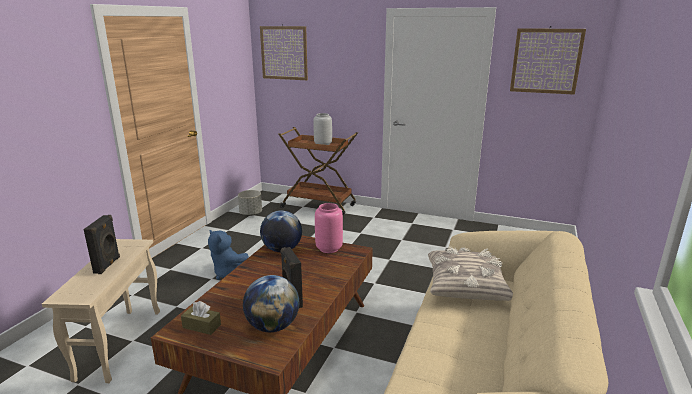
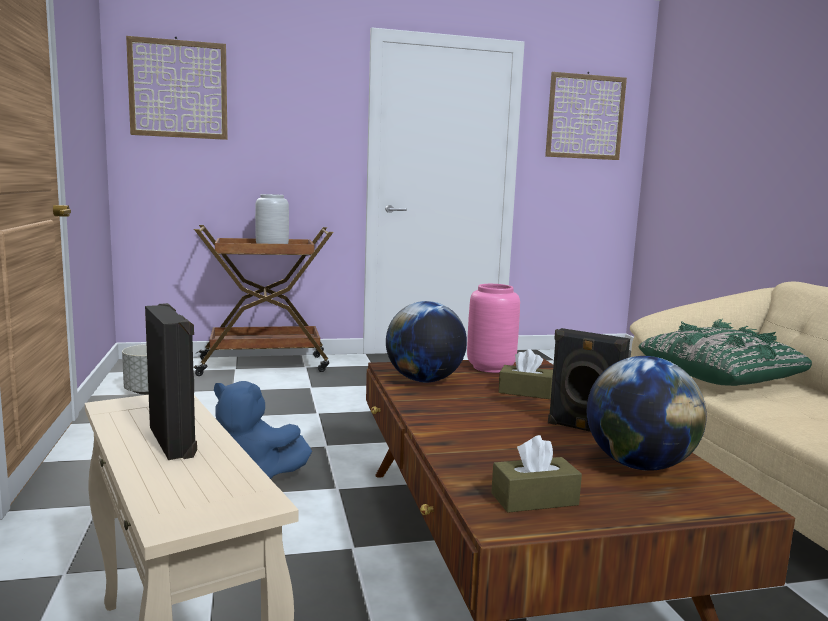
camera: 35 degrees left, 10 degrees down
(312, 269) = (525, 392): none -> brown tissue box
(465, 288) = (719, 379): beige pillow -> green pillow

